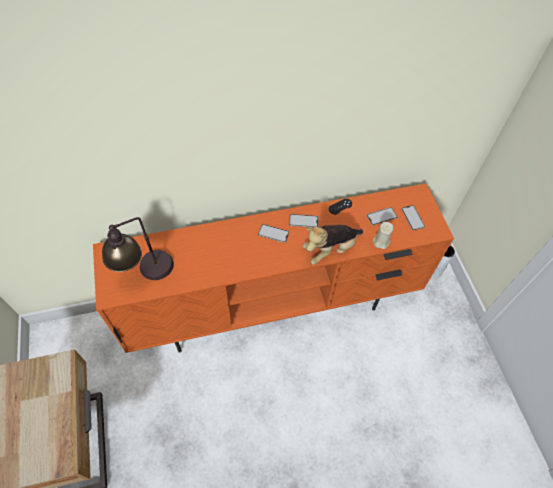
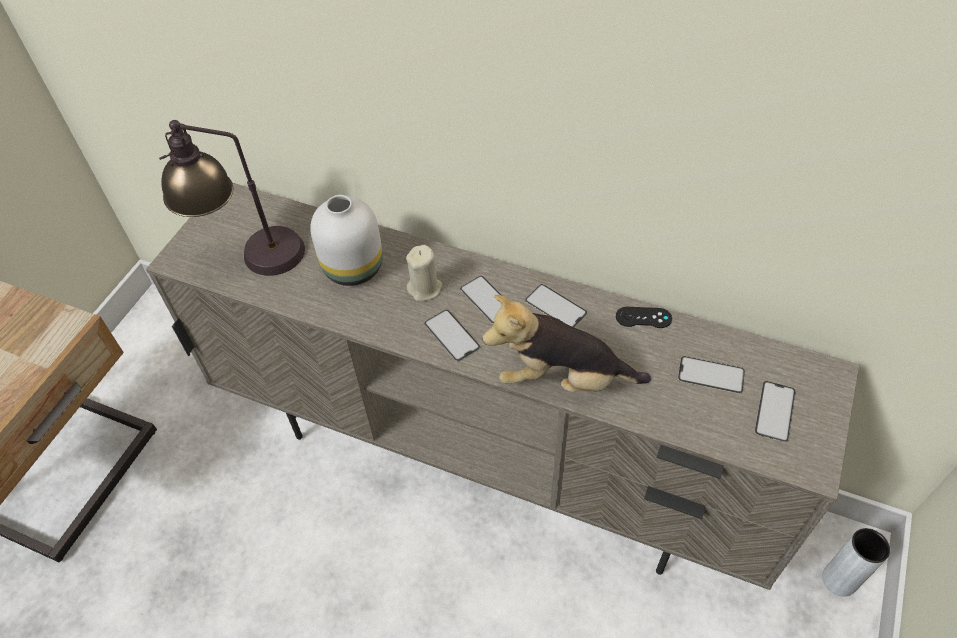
camera: 40 degrees right, 5 degrees down
(201, 252) = (351, 267): none -> white vase
(272, 257) = (452, 335): none -> phone
(275, 306) = (490, 459): orange tv stand -> beige tv stand
(381, 241) = (671, 418): beige candle -> beige candle (425, 288)

